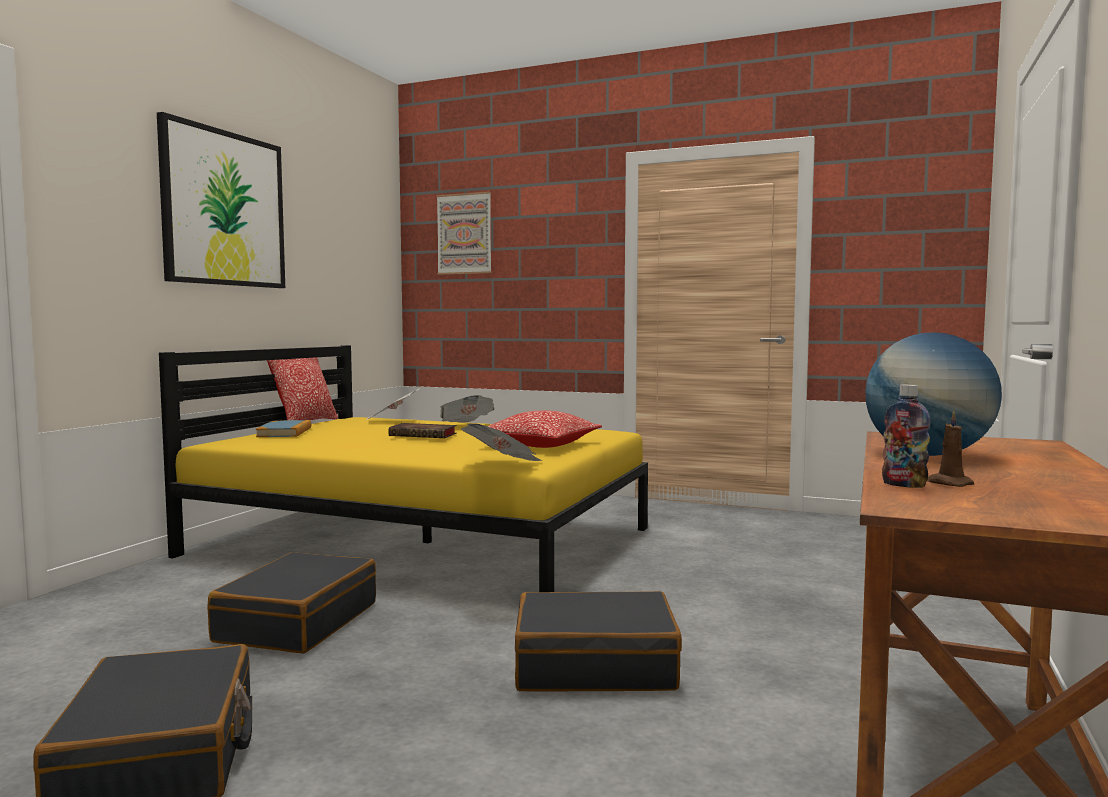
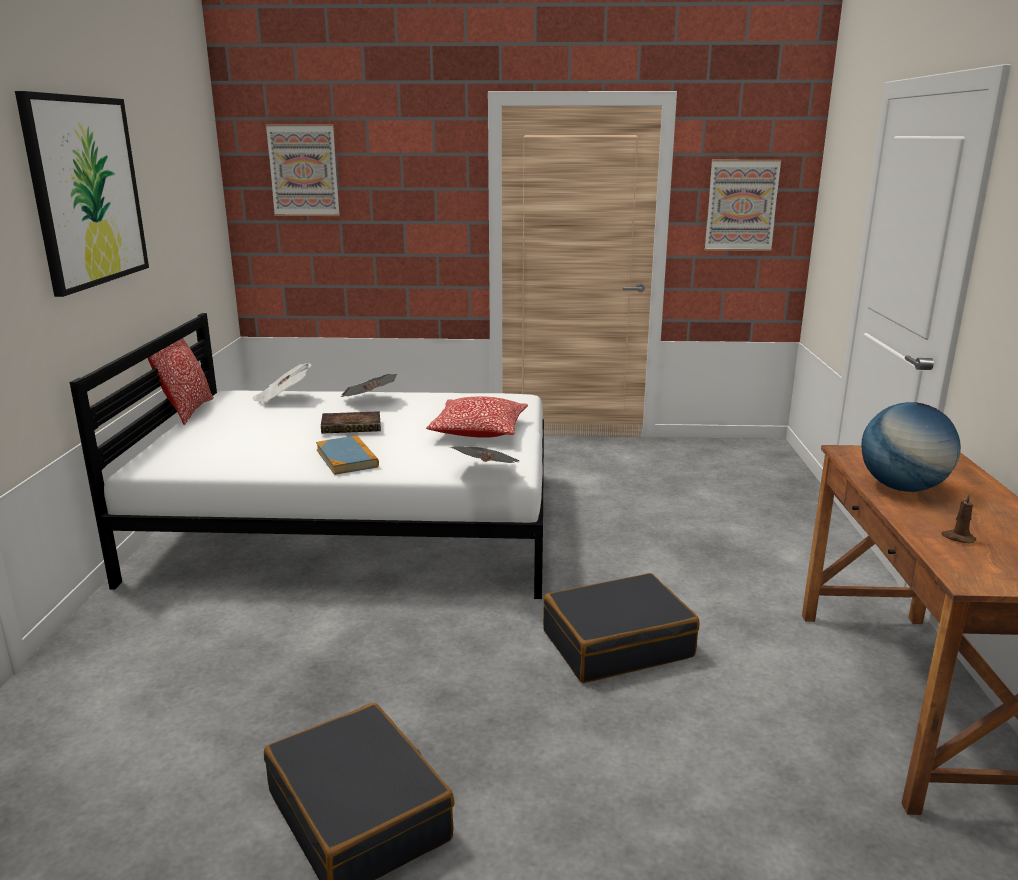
camera: 20 degrees left, 15 degrees up
(285, 432) = (194, 436): book -> book (347, 458)
(297, 622) = (331, 648): black suitcase -> none
(424, 541) = (356, 524): yellow bed -> white bed
(894, 249) = (741, 205): none -> picture
(904, 485) = (936, 545): bottle -> none

